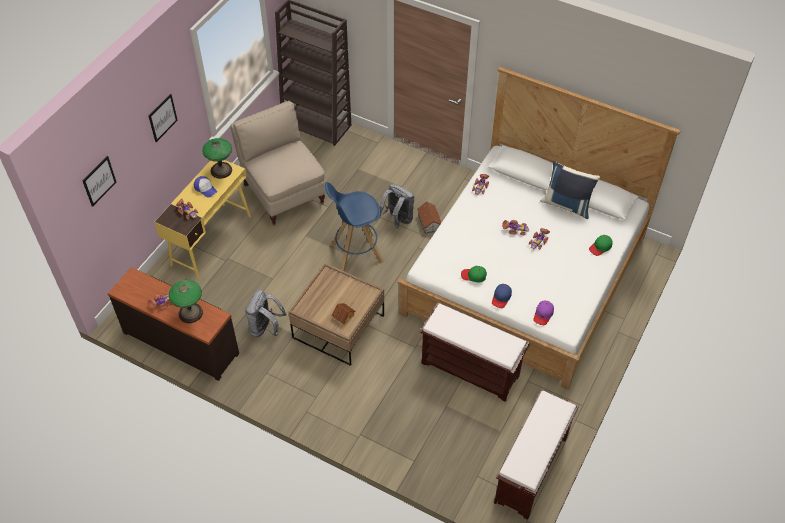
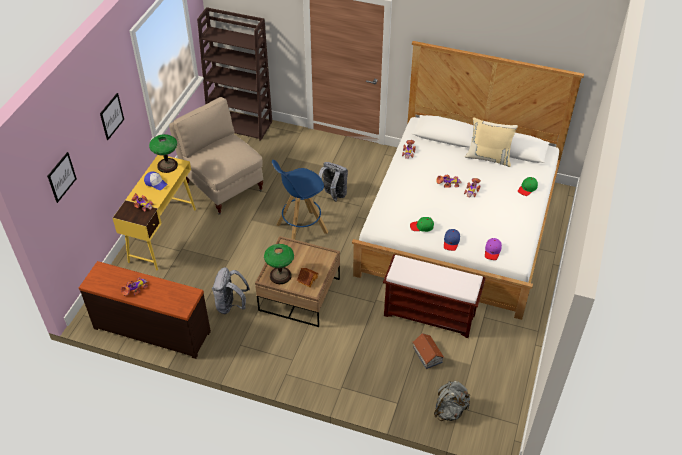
camera: 10 degrees left, 5 degrees down
(190, 313) = (164, 294): table lamp -> table lamp (280, 276)
(429, 222) = (362, 194): toy house -> toy house (427, 355)
(467, 477) = (450, 410): none -> grey backpack
(531, 471) = (507, 395): brown bench -> none
(567, 204) = (488, 157): blue pillow -> beige pillow

